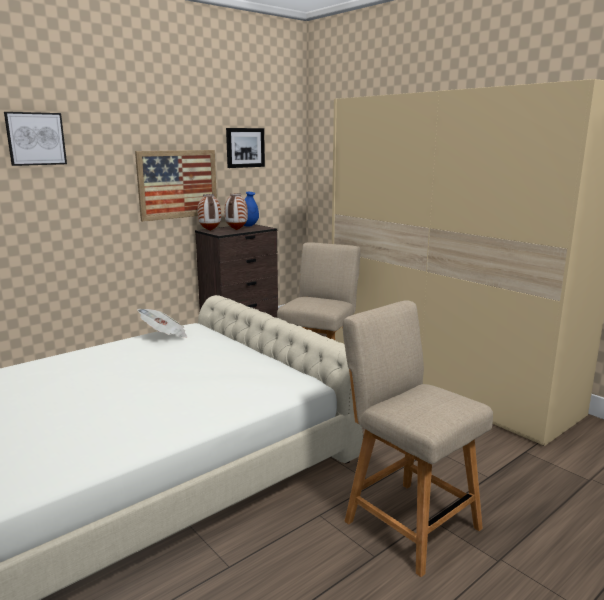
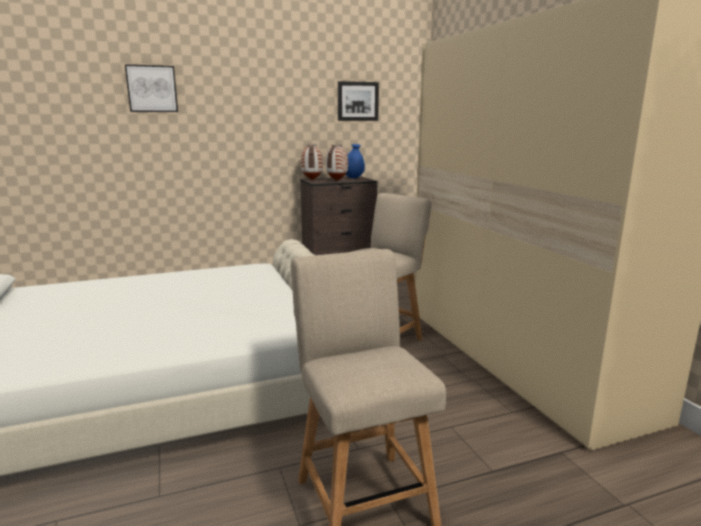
camera: 20 degrees right, 0 degrees up
(164, 335) = (227, 270): newspaper -> none
(178, 184) = (285, 134): picture -> none

